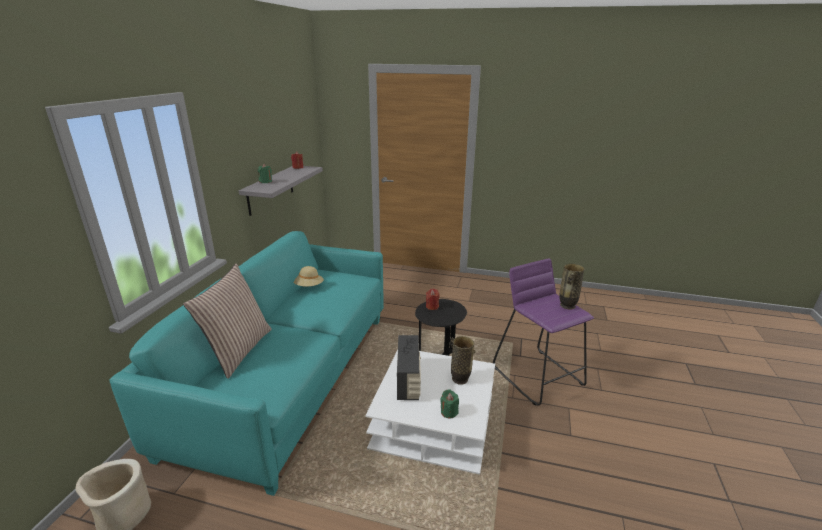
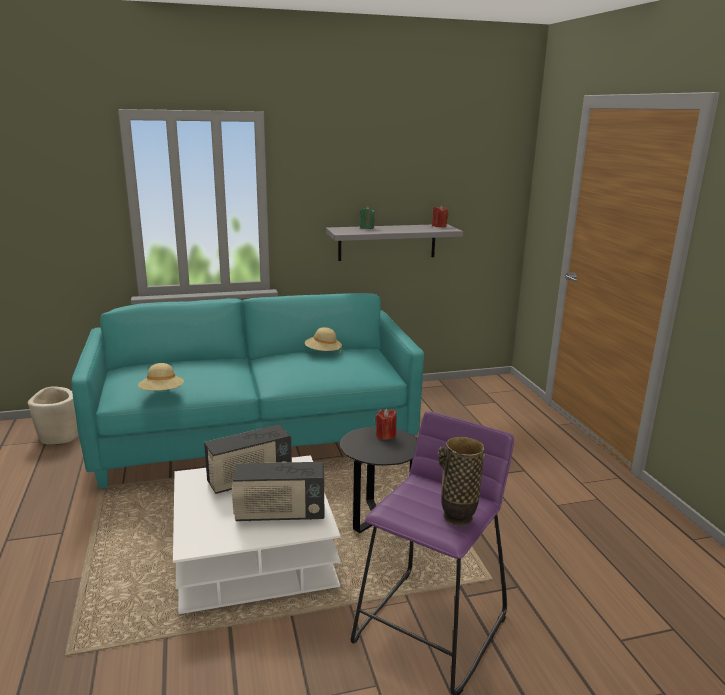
camera: 60 degrees right, 5 degrees down
(238, 350) = (183, 361): pillow -> none
(295, 374) = (162, 393): none -> beige hat
(449, 412) = (209, 522): green candle -> none
(460, 379) = (280, 514): vase -> radio

